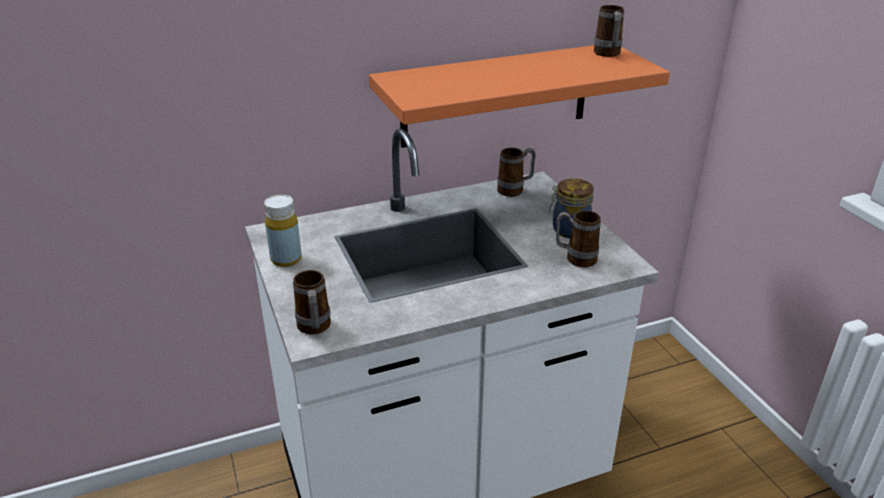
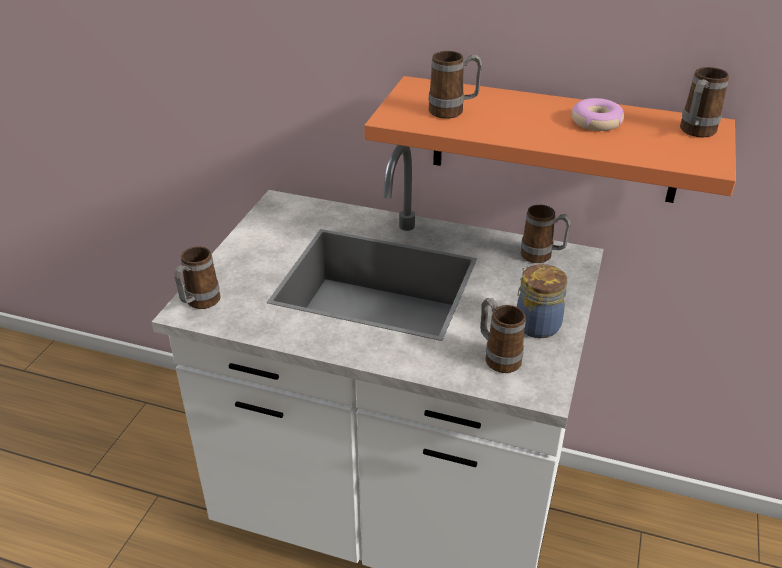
camera: 40 degrees right, 5 degrees up
(286, 259) = (258, 233): yellow bottle -> none
(450, 84) = (453, 112): none -> mug
(546, 65) = (596, 122): none -> donut

